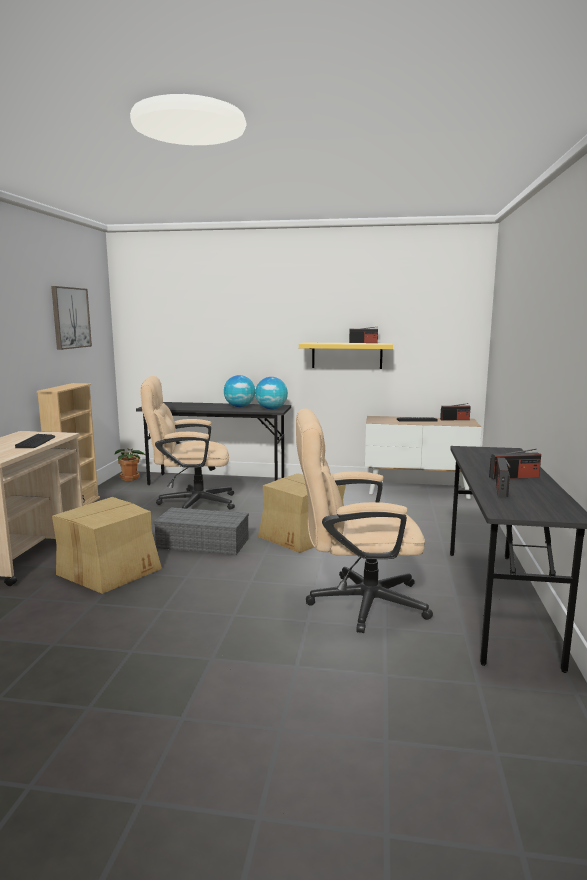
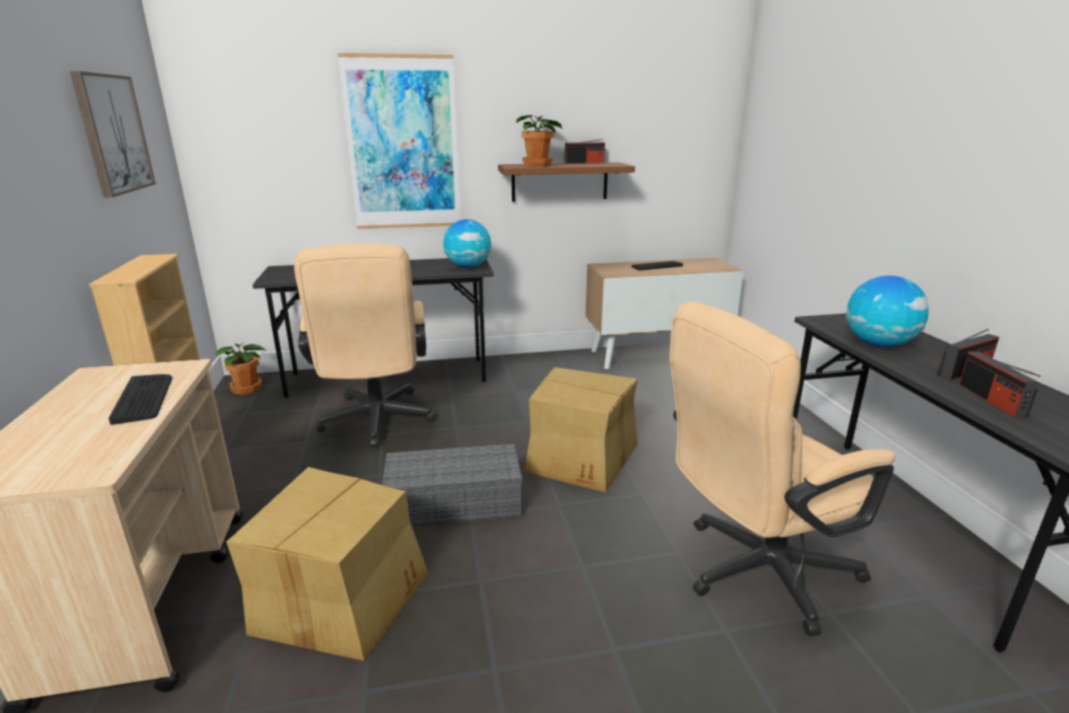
camera: 20 degrees left, 10 degrees up
(190, 503) = (376, 423): beige office chair -> beige office chair turned 75 degrees counterclockwise
(239, 406) = (416, 266): globe -> globe (878, 344)
(241, 328) = (403, 144): none -> picture
(326, 343) = (538, 165): none -> potted plant
(347, 355) = (560, 181): yellow shelf -> brown shelf
(455, 419) = (698, 261): radio -> none

